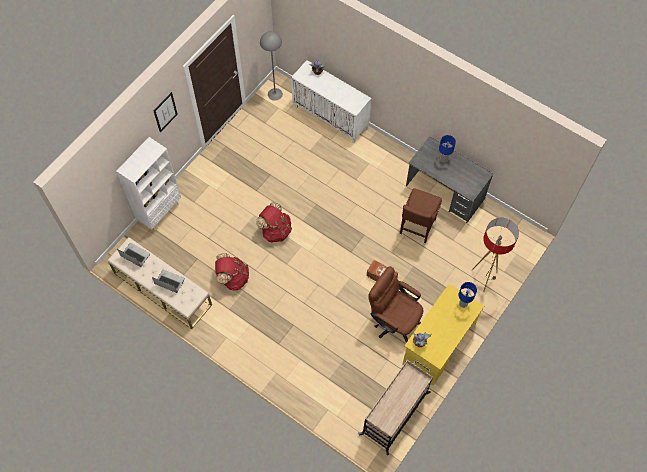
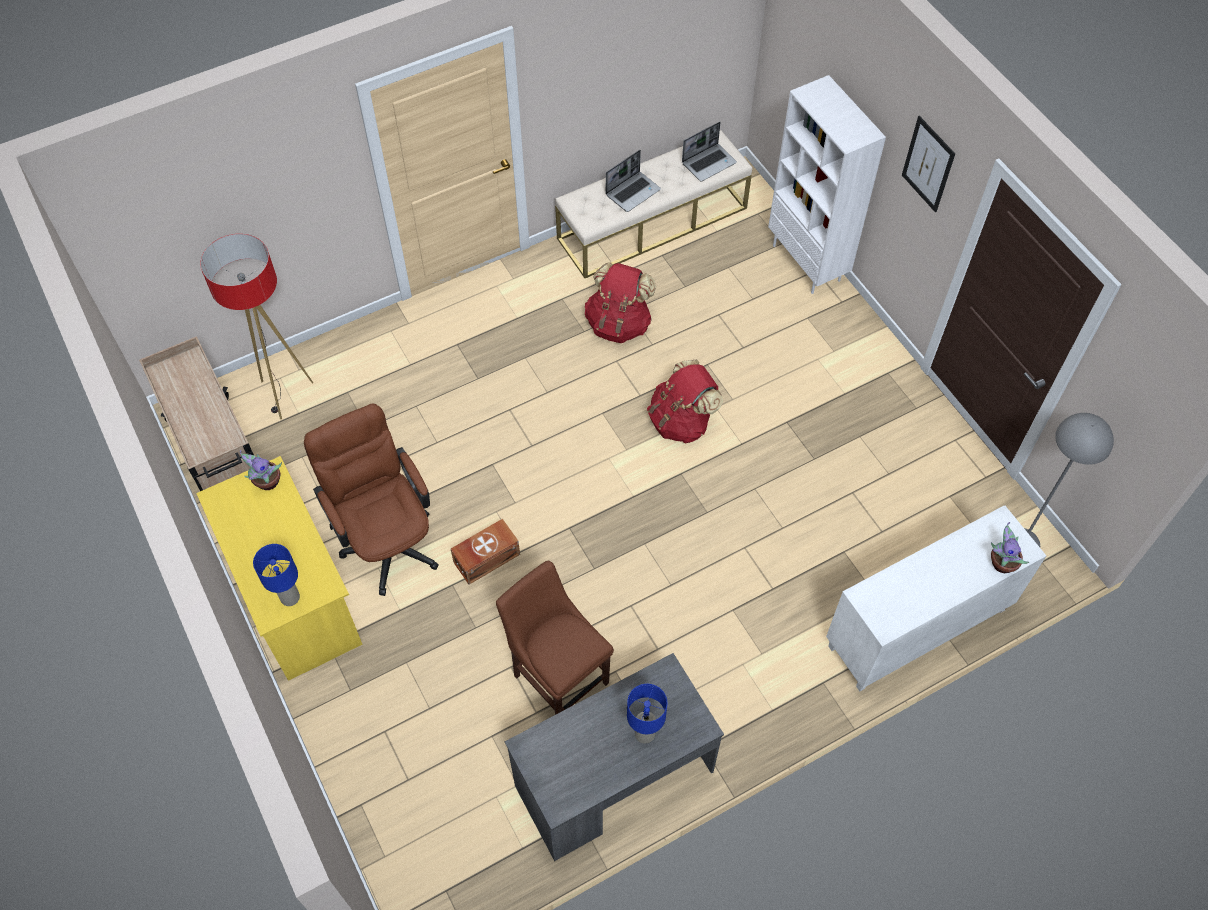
camera: 115 degrees right, 5 degrees down
(394, 321) = (386, 538): brown office chair -> brown office chair turned 90 degrees counterclockwise
(484, 278) = (371, 753): floor lamp -> floor lamp (285, 394)

